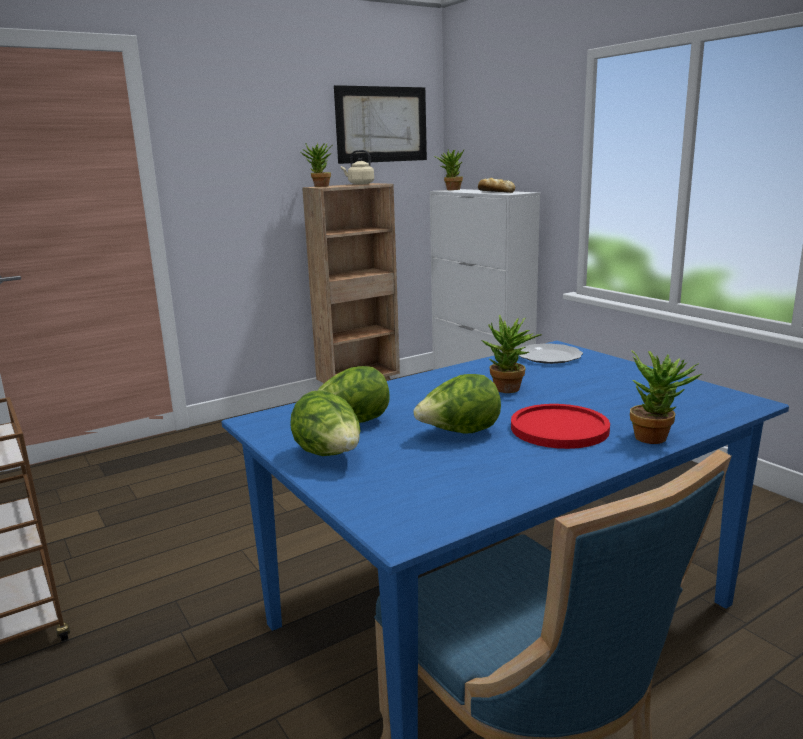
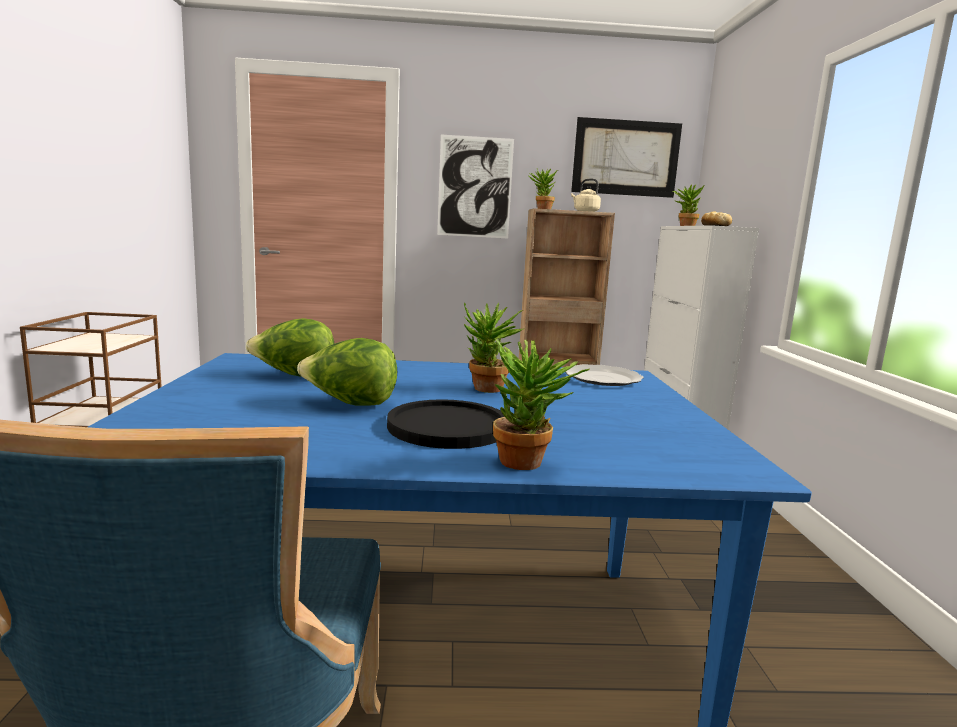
camera: 30 degrees right, 5 degrees down
(243, 169) = (475, 187): none -> picture
(329, 455) = (215, 388): lettuce -> none
(559, 428) = (448, 427): red plate -> black plate

